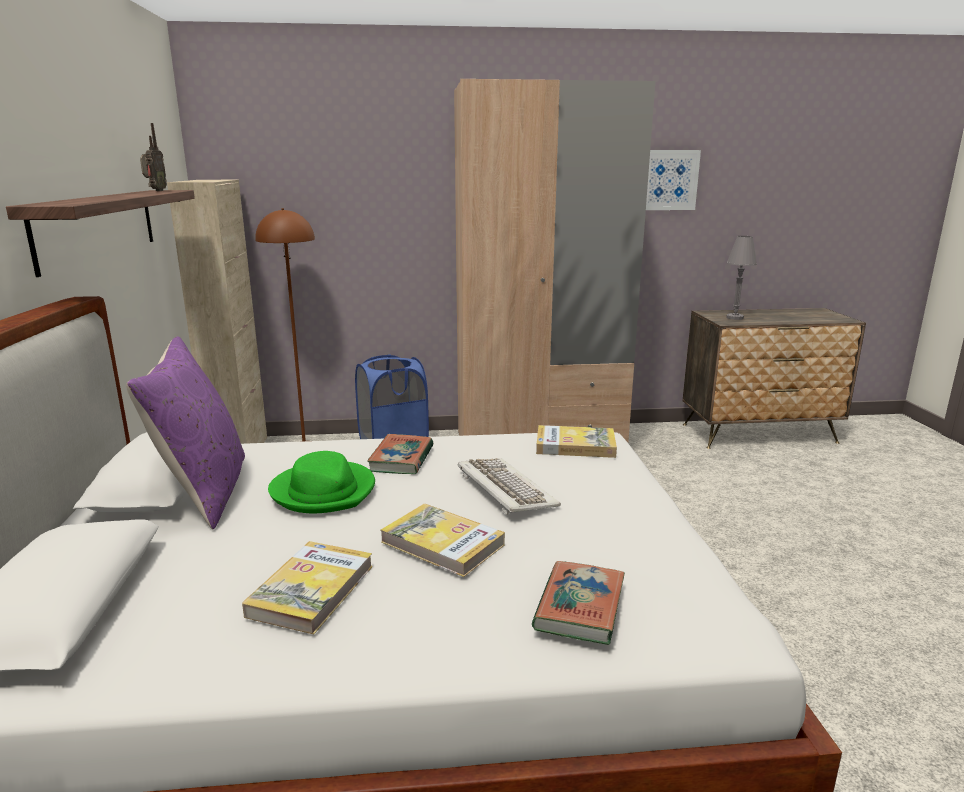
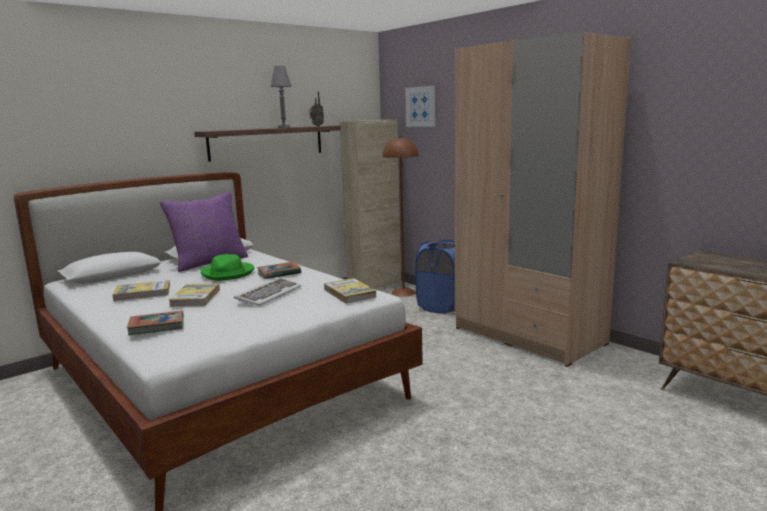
camera: 55 degrees right, 5 degrees down
(668, 180) = (680, 116): picture -> picture (421, 106)
(734, 318) = (715, 261): grey table lamp -> grey table lamp (284, 127)

